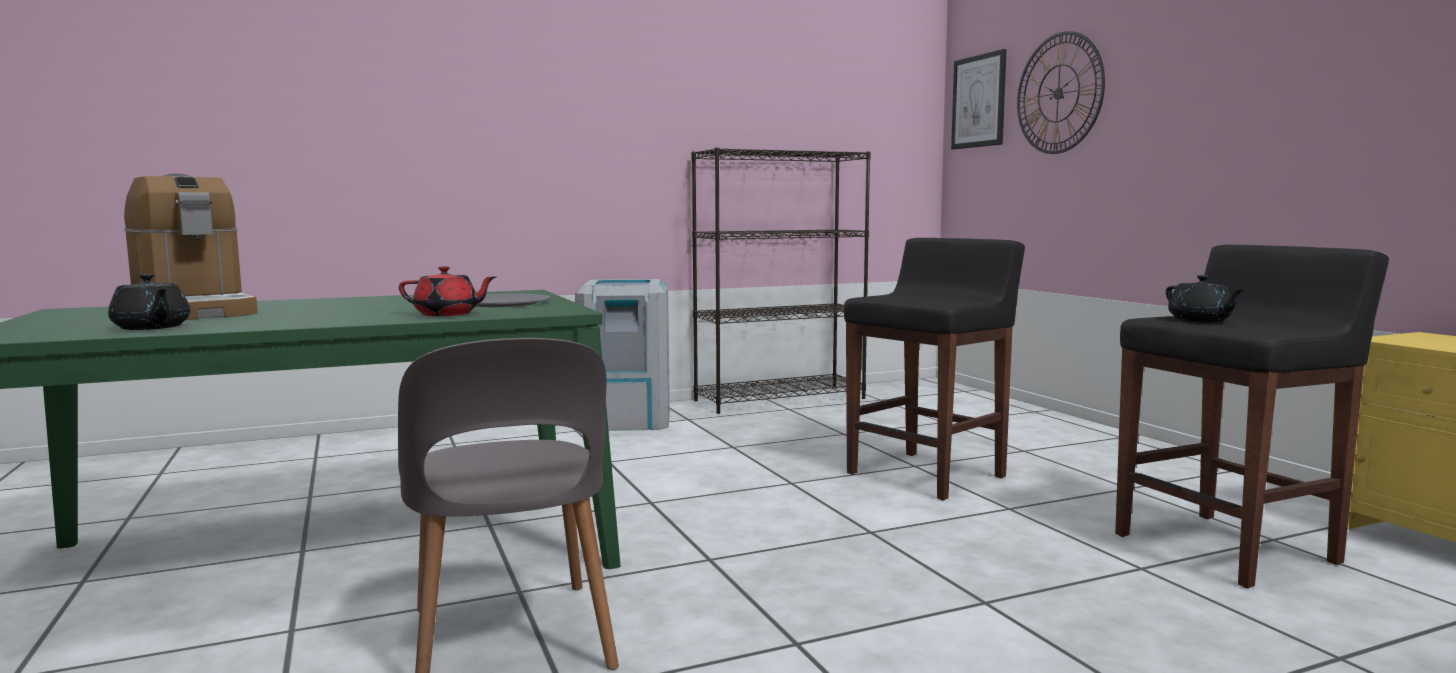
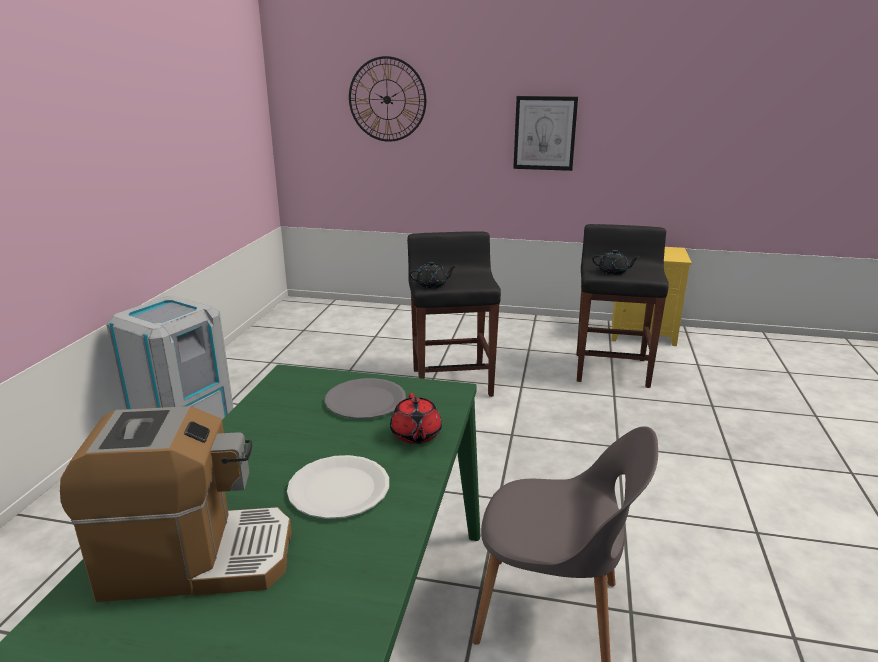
camera: 55 degrees left, 15 degrees up
(151, 328) = (337, 595): black teapot -> black teapot (432, 285)
(320, 314) = (338, 489): none -> white plate
(448, 314) = (416, 435): red teapot -> red teapot turned 135 degrees clockwise
(780, 399) = (244, 355): black bookcase -> none
(979, 101) = (308, 94): picture -> picture (544, 133)

